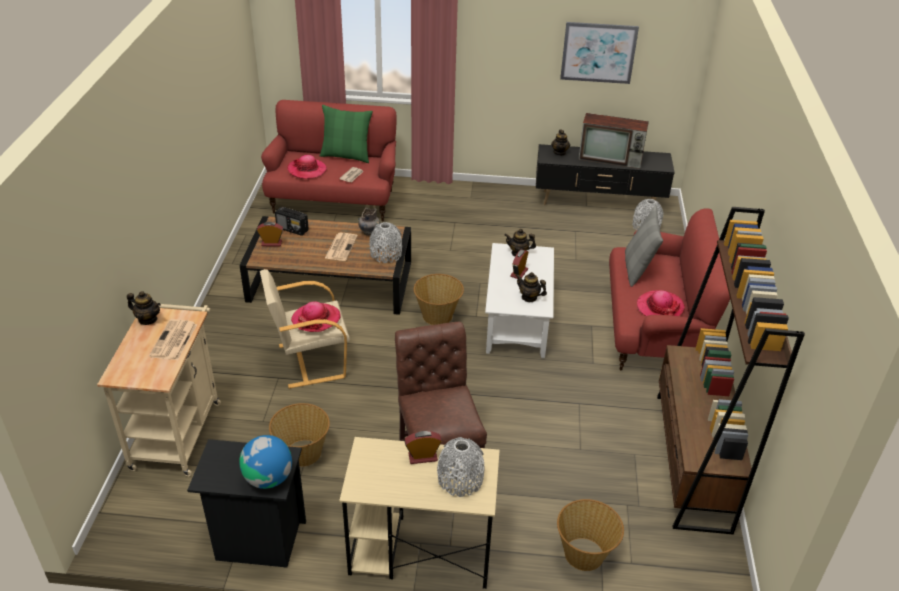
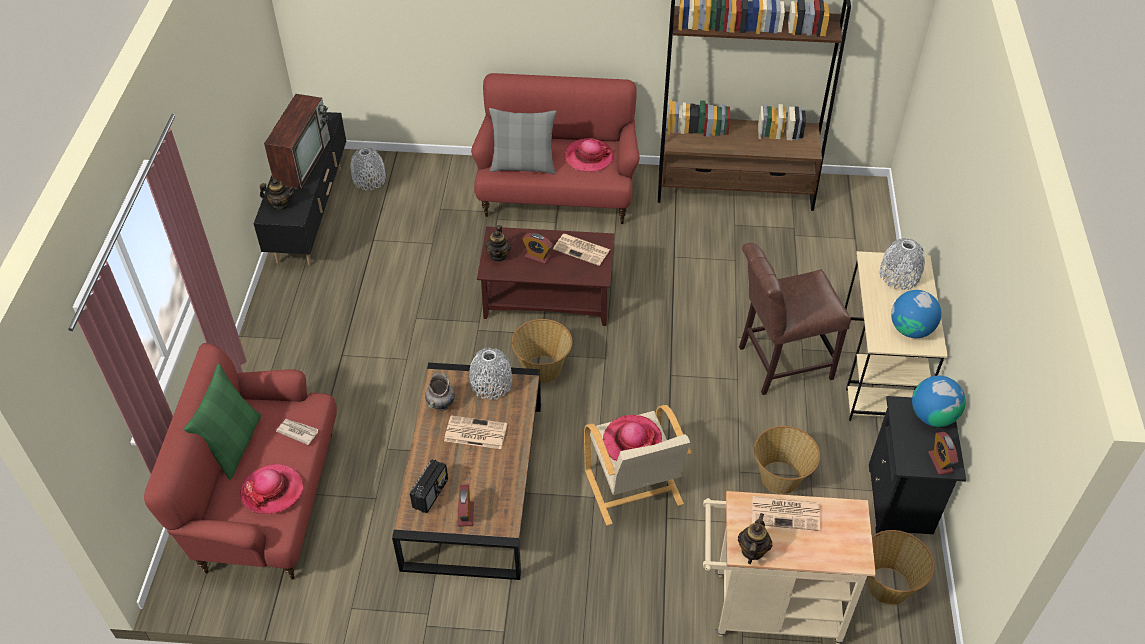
camera: 90 degrees left, 10 degrees up
(380, 475) = (911, 329): none -> globe
(423, 457) = (880, 301): alarm clock -> alarm clock (940, 462)
(517, 321) = (548, 298): white coffee table -> brown coffee table
(529, 297) = (582, 250): teapot -> newspaper
(584, 554) = (853, 265): basket -> basket (888, 585)
(598, 52) = (236, 73): picture -> none

